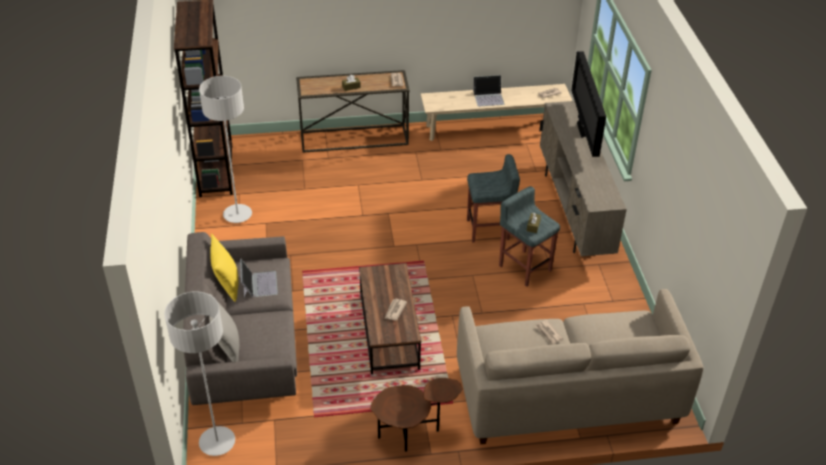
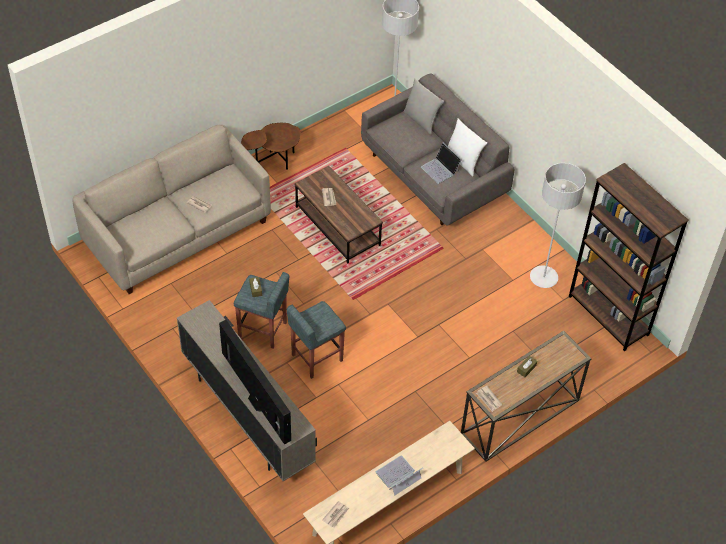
camera: 150 degrees right, 10 degrees up
(227, 284) = (463, 161): yellow pillow -> white pillow

